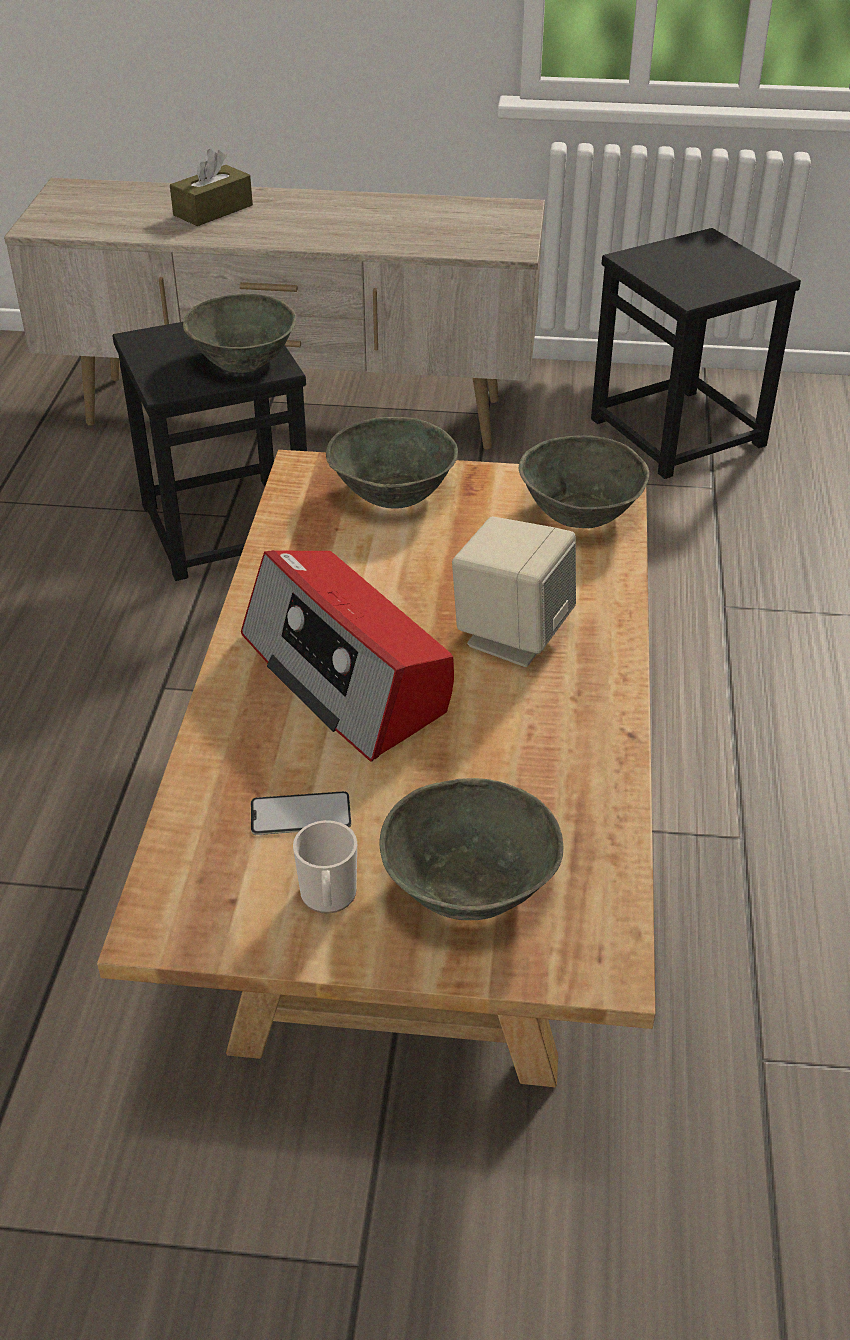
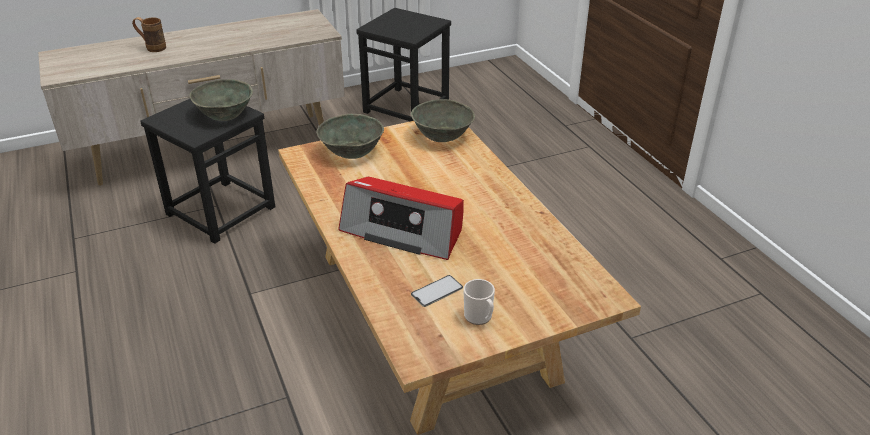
camera: 30 degrees left, 5 degrees down
(213, 210) = (152, 48): brown tissue box -> brown mug
(469, 883) = (531, 289): grey bowl -> none
(512, 634) = (459, 191): beige speaker -> none

